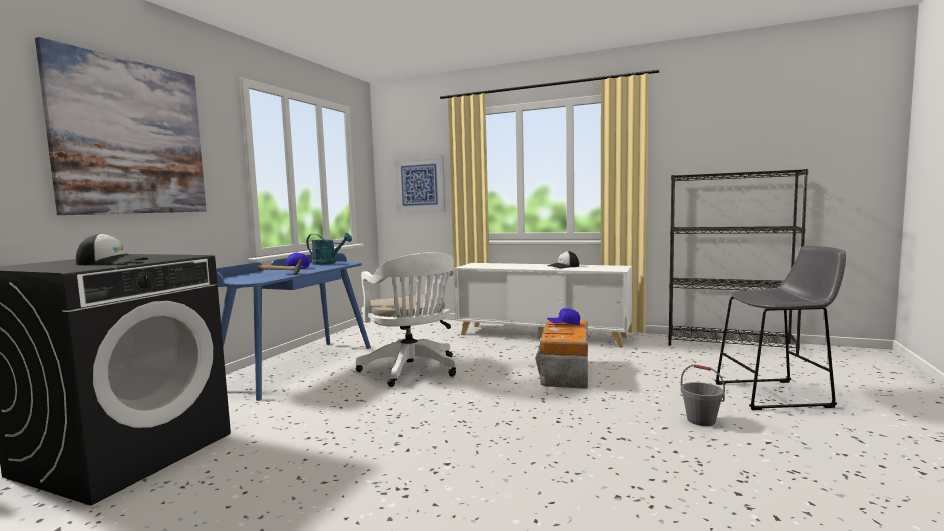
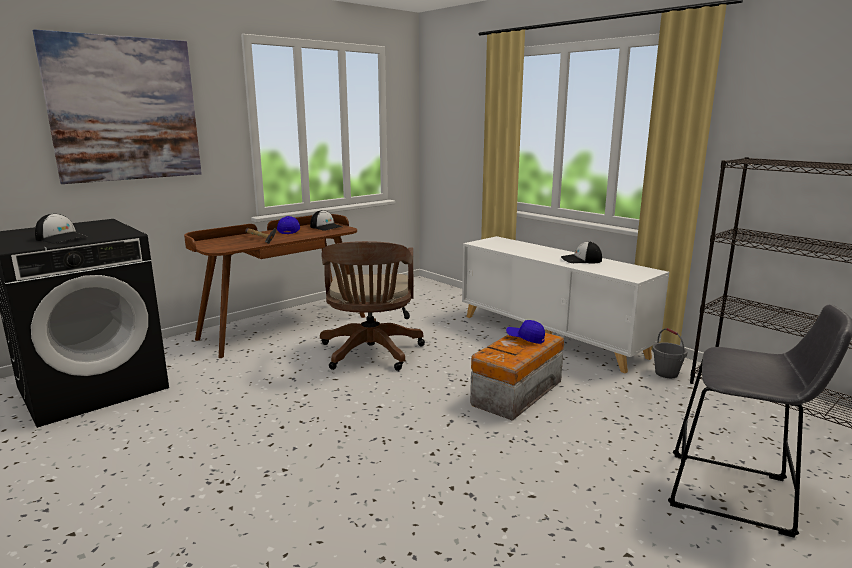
camera: 25 degrees right, 10 degrees up
(298, 367) = (283, 327): blue desk -> brown desk
(328, 263) = (326, 227): turquoise watering can -> cap
(412, 370) = (370, 354): white office chair -> brown office chair
(419, 184) = (458, 137): picture -> none
(701, 420) = (586, 500): grey bucket -> grey bucket (666, 373)

